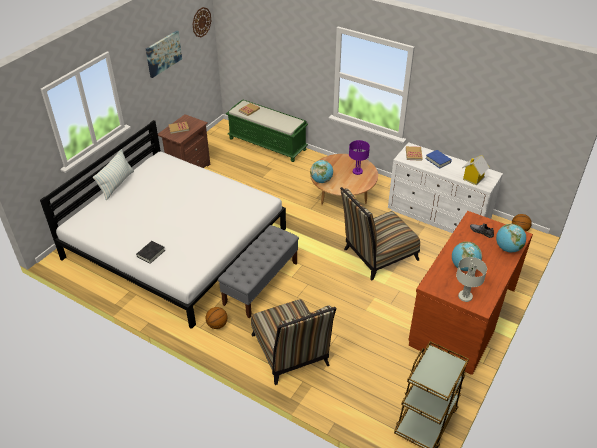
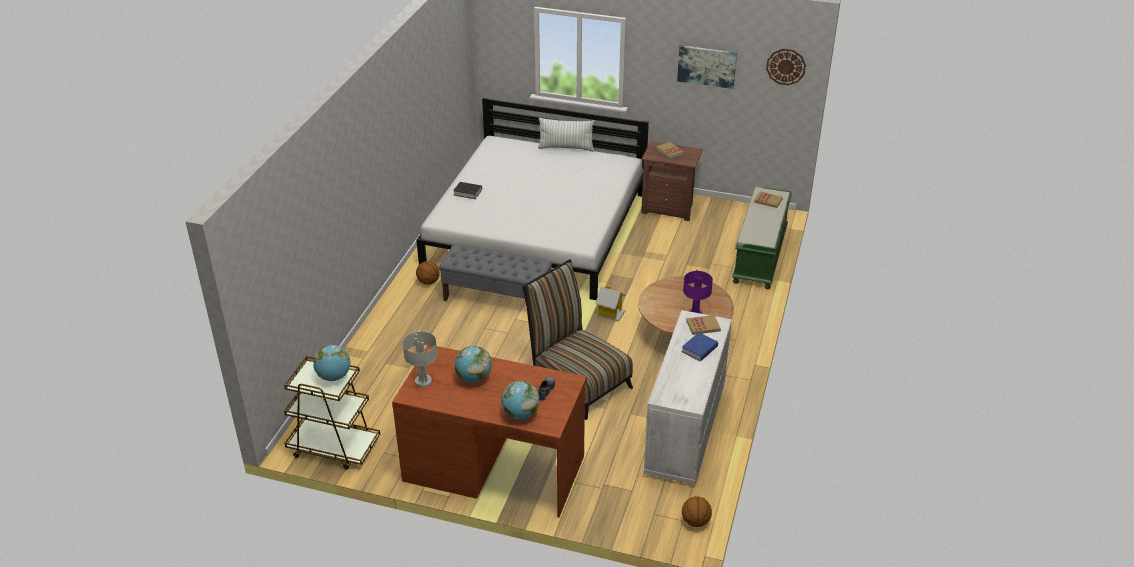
camera: 75 degrees right, 5 degrees down
(291, 354) = (401, 338): chair -> none
(321, 180) = (659, 287): globe -> globe (334, 377)
(473, 178) = (673, 385): toy house -> toy house (610, 313)

